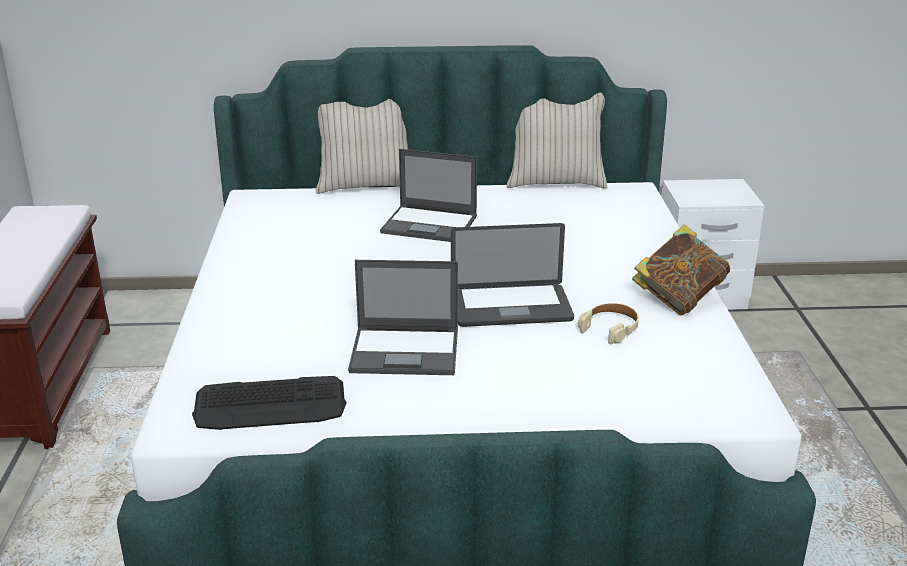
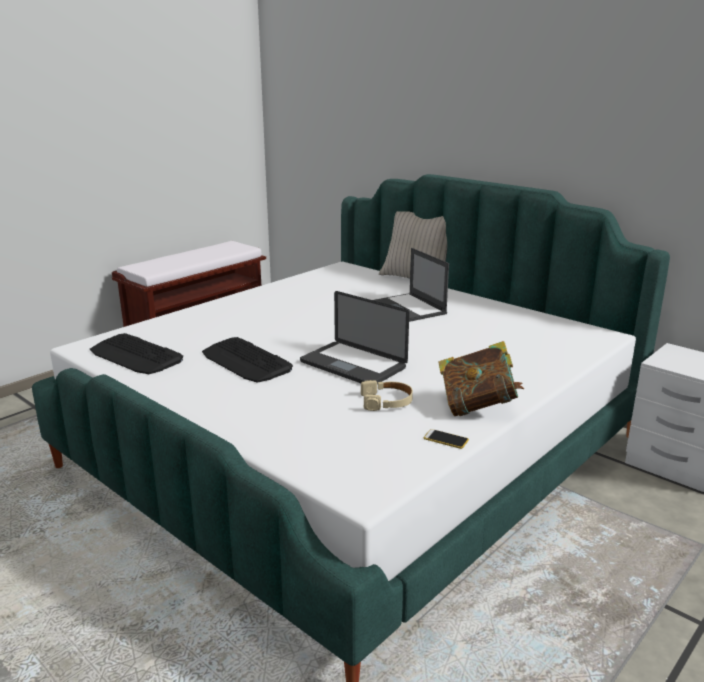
camera: 45 degrees right, 5 degrees down
(406, 352) = (246, 361): laptop -> keyboard
(555, 182) = (550, 313): beige pillow -> none
(714, 338) = (446, 439): none -> phone

